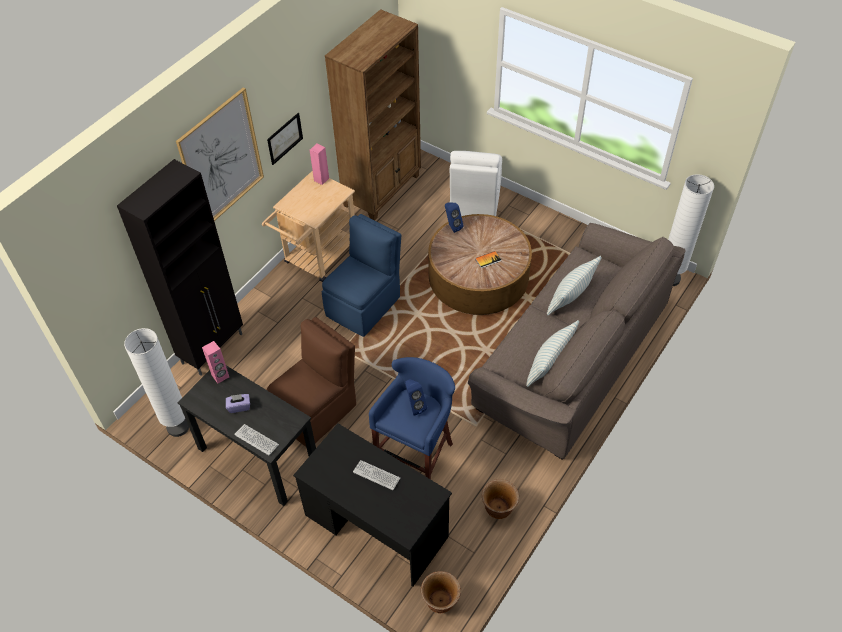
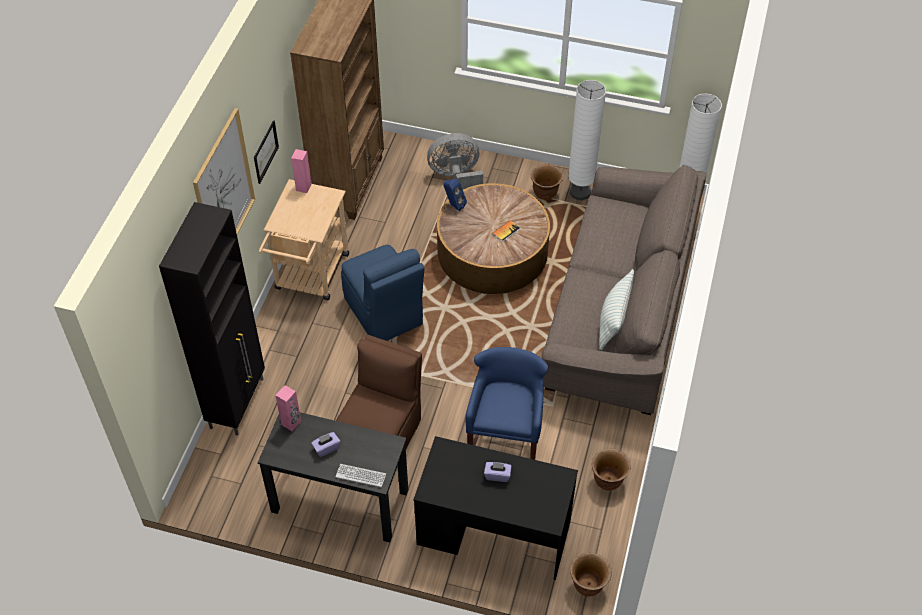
camera: 20 degrees left, 0 degrees up
(178, 427) = (238, 496): white floor lamp -> white floor lamp (580, 192)
(364, 305) = (384, 313): blue chair -> blue chair turned 135 degrees clockwise
(376, 475) = (497, 475): keyboard -> purple tissue box
(414, 406) = (506, 397): blue speaker -> none
(474, 206) = (456, 178): white chair -> grey fan
(546, 237) = (545, 193): none -> brown planter
(571, 296) = (607, 248): pillow -> none

